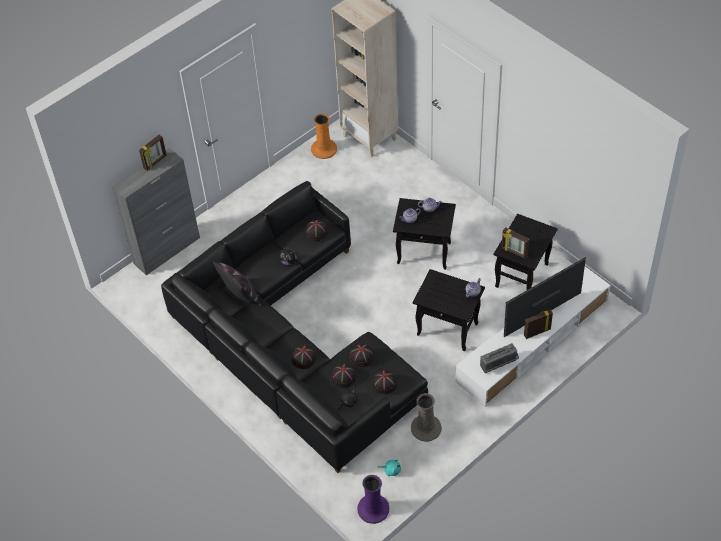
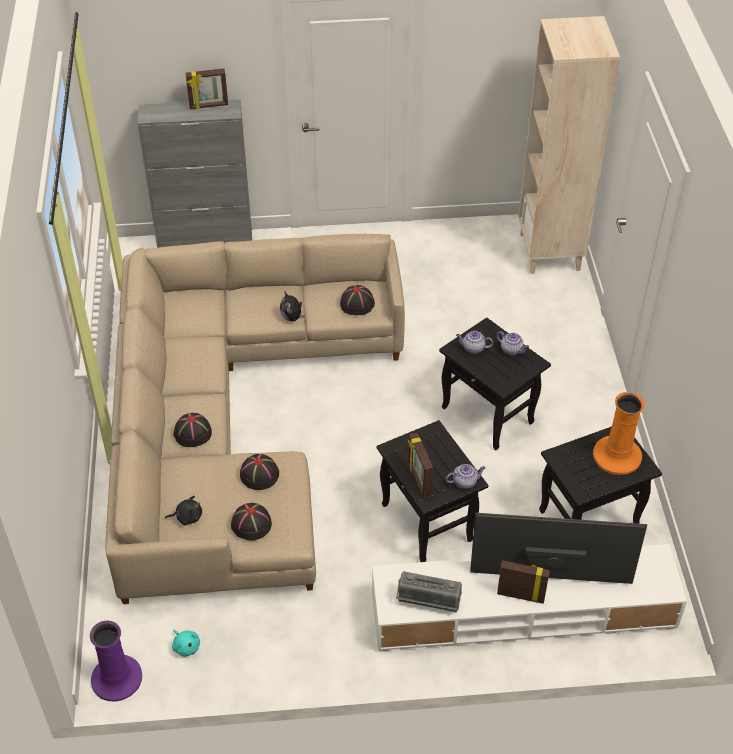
camera: 35 degrees right, 5 degrees down
(240, 296) = (201, 321): pillow -> none
(293, 343) = (231, 421): black sofa -> beige sofa
(324, 149) = (483, 235): orange vase -> orange vase (616, 456)
(343, 377) = (212, 484): black hat -> none
(426, 428) = (279, 625): beige vase -> none
(514, 252) = (570, 467): picture frame -> picture frame (418, 480)

